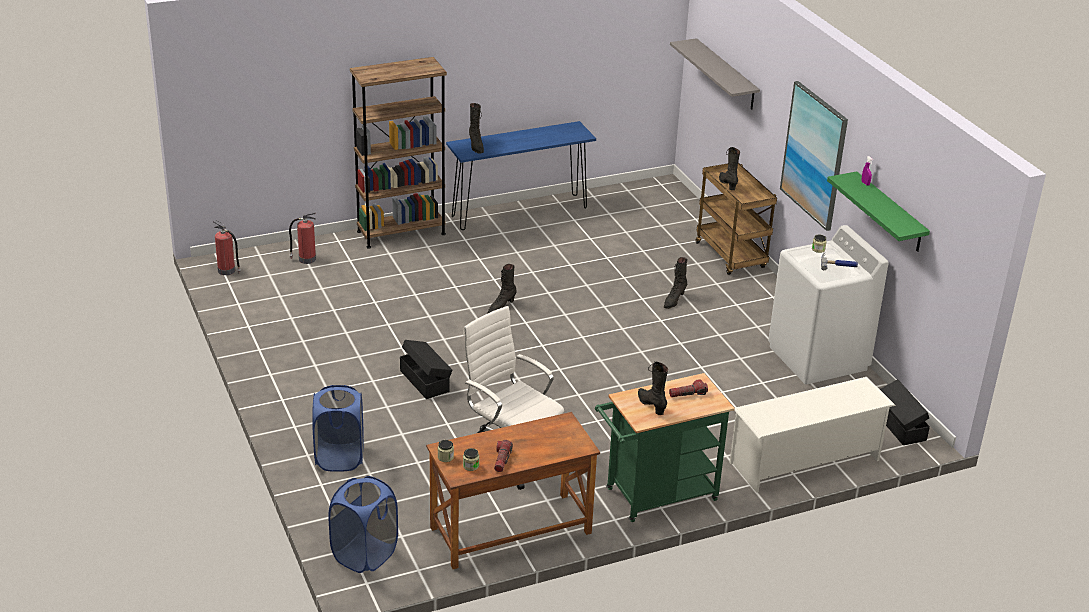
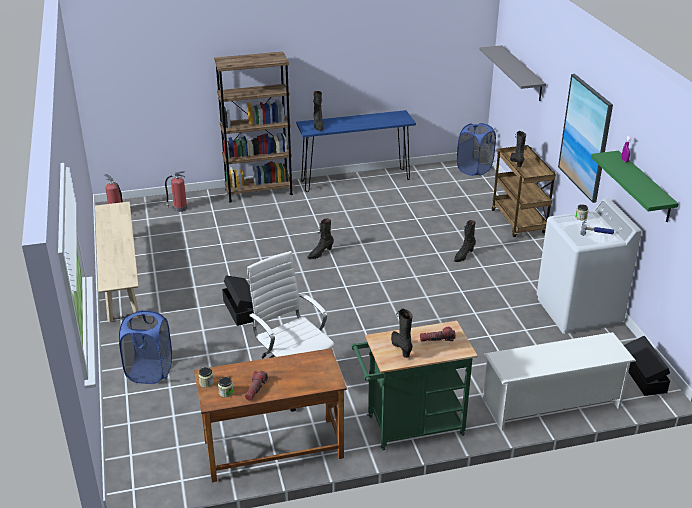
camera: 10 degrees right, 0 degrees up
(262, 350) = (120, 277): none -> beige bench
(364, 555) = (140, 462): blue laundry basket -> blue laundry basket (474, 169)

